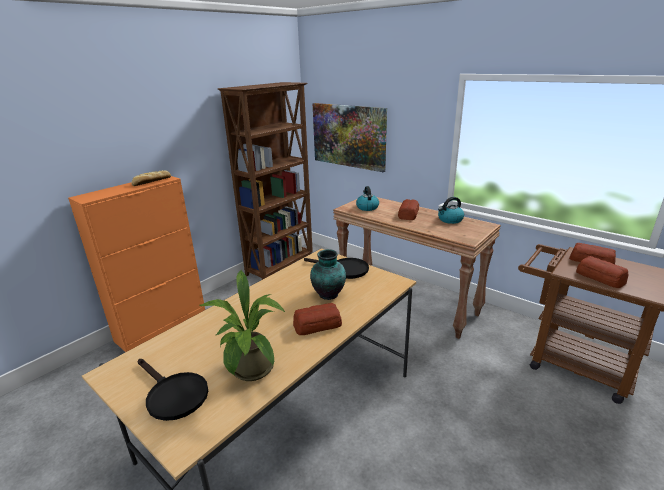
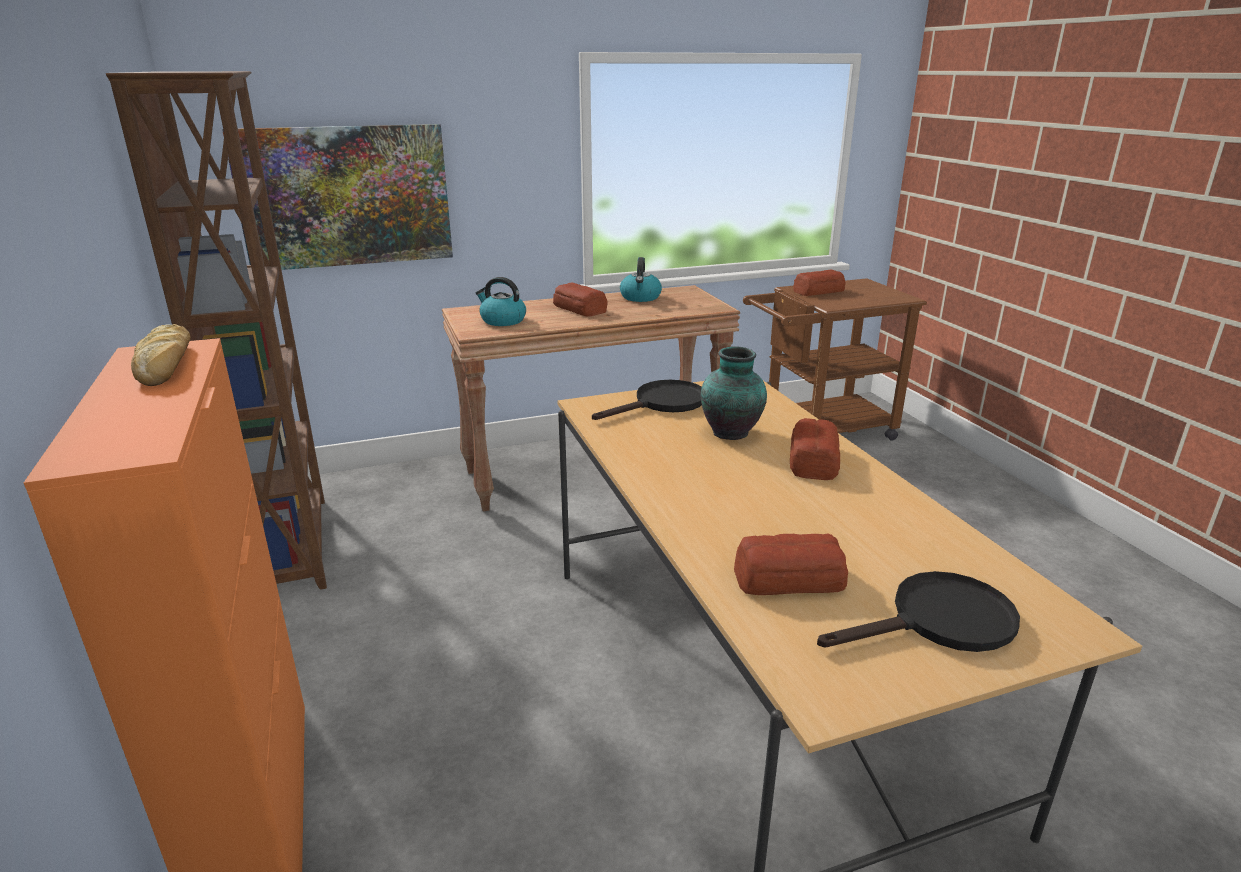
camera: 60 degrees left, 0 degrees up
(251, 372) = (910, 537): potted plant -> none
(599, 277) = (855, 300): bread -> bread (787, 578)

